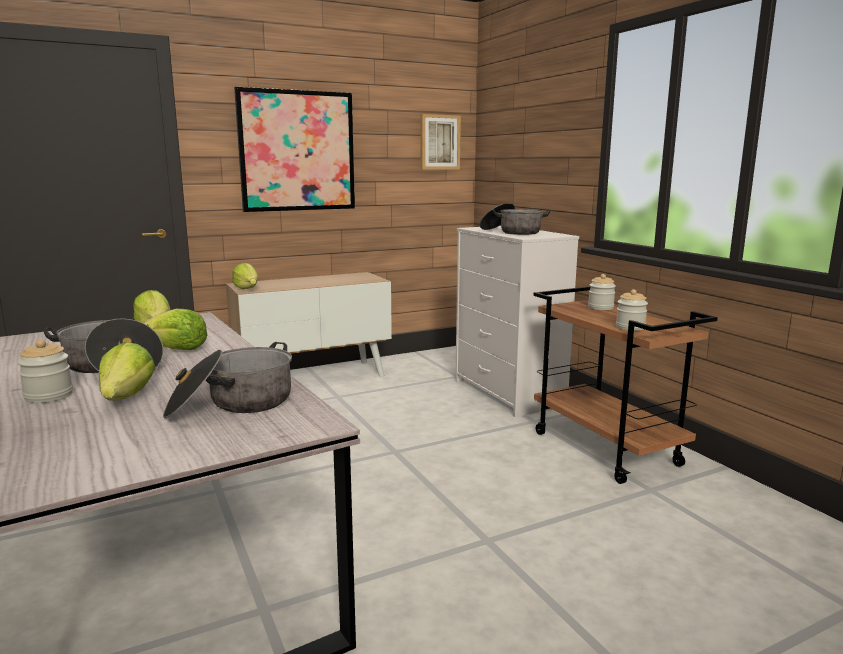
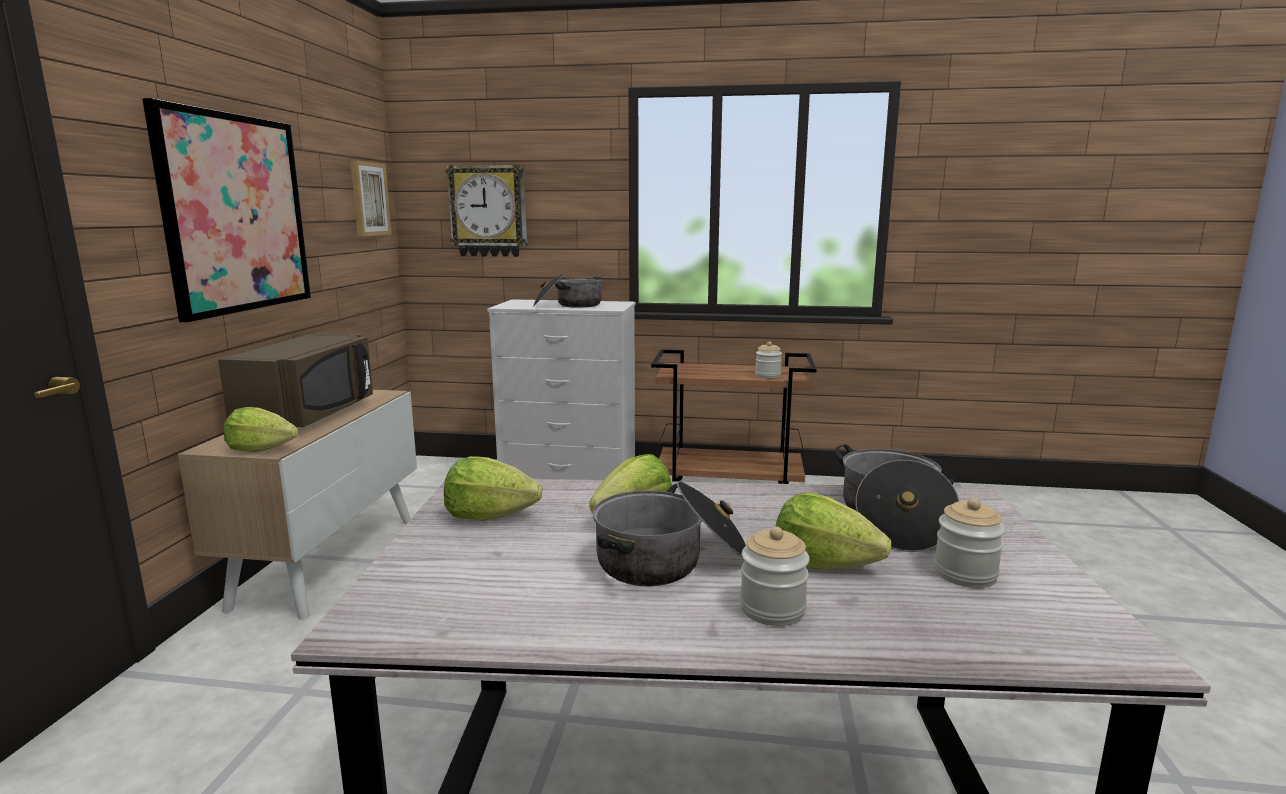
camera: 55 degrees left, 0 degrees up
(312, 281) = (311, 415): none -> brown microwave
(518, 150) = (489, 211): none -> wall clock
(600, 307) = (696, 367): jar -> jar (965, 574)

